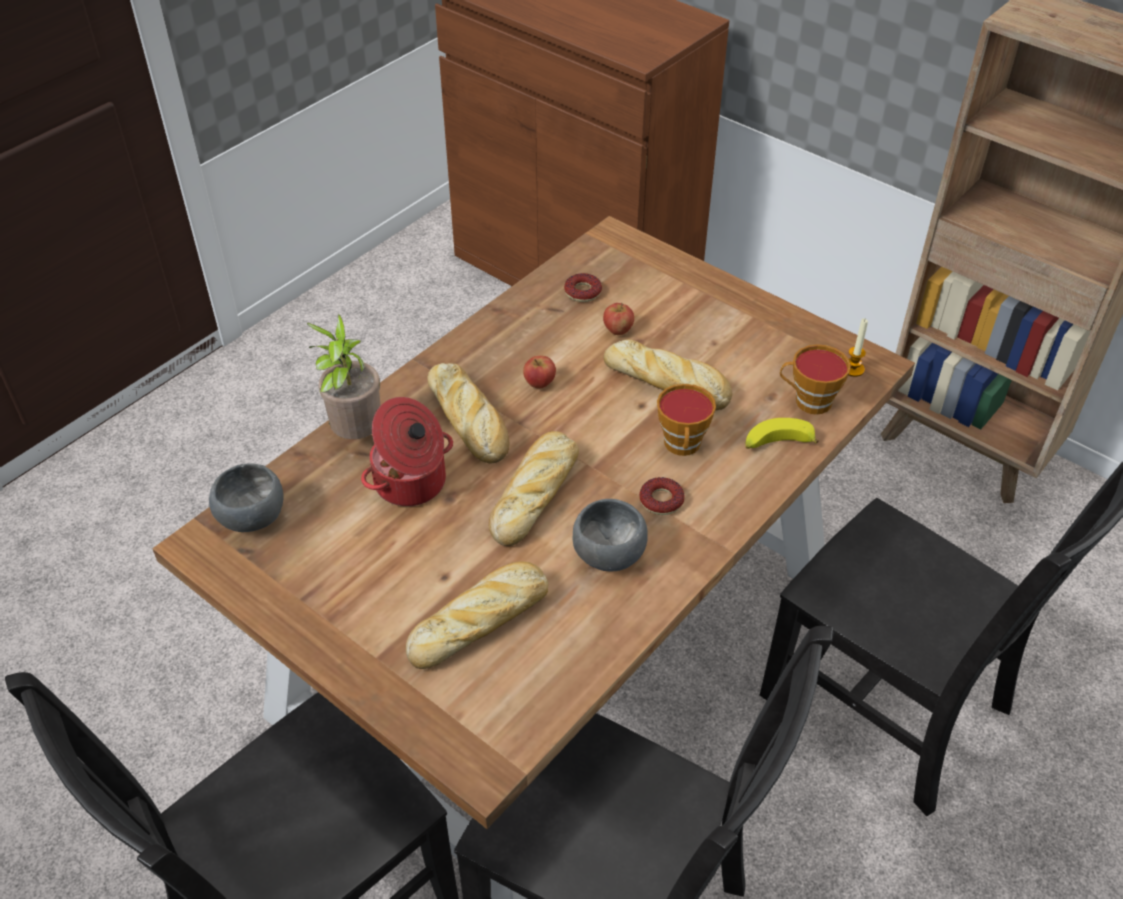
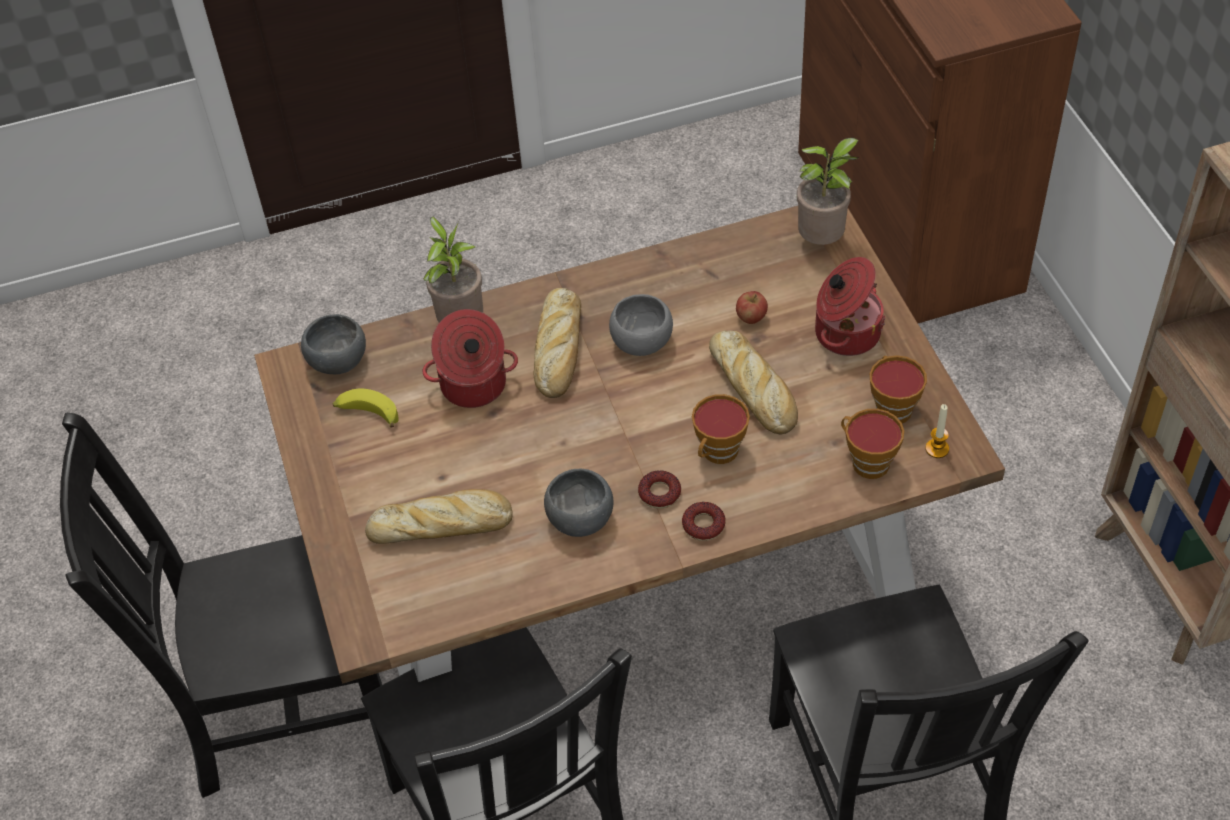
camera: 35 degrees right, 5 degrees up
(535, 492) = (564, 439): bread -> none
(540, 383) = (643, 341): apple -> grey bowl
(582, 292) = (750, 266): donut -> donut (703, 525)
(627, 253) = (823, 241): none -> potted plant
(704, 312) = (845, 332): none -> cooking pot
(777, 444) = (802, 489): banana -> banana (367, 414)
(790, 352) = (891, 407): none -> cup

